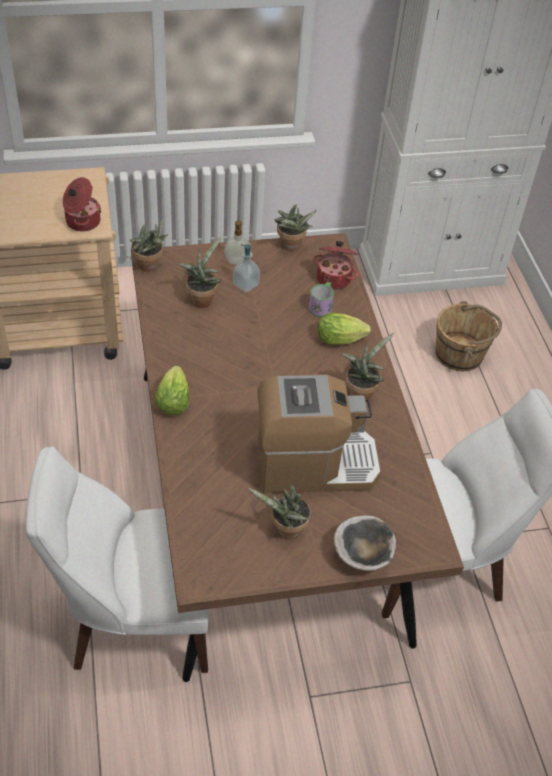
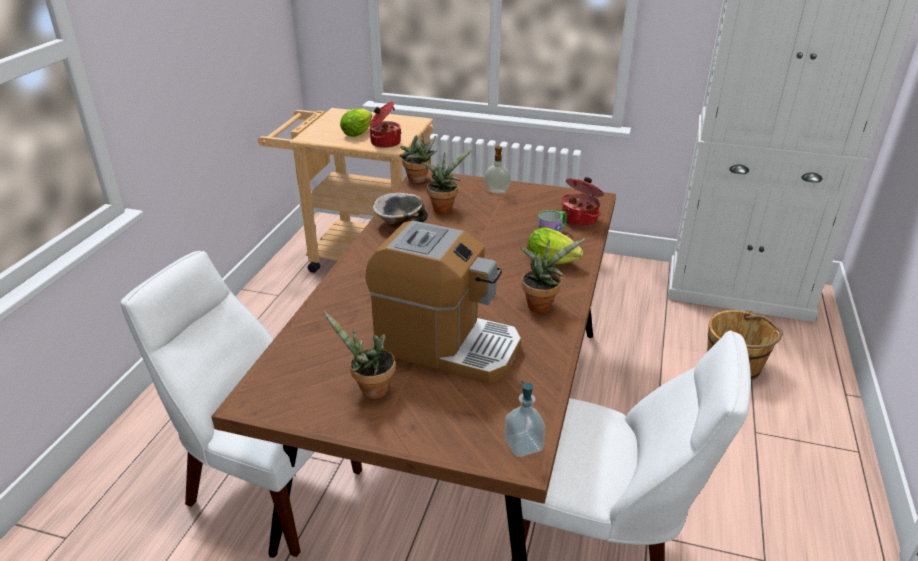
camera: 30 degrees right, 15 degrees down
(173, 399) = (357, 265): lettuce -> lettuce (359, 133)
(246, 285) = (491, 207): soap dispenser -> soap dispenser (523, 445)
(290, 247) = (554, 192): potted plant -> none
(362, 556) = (432, 438): bowl -> bowl (399, 223)

